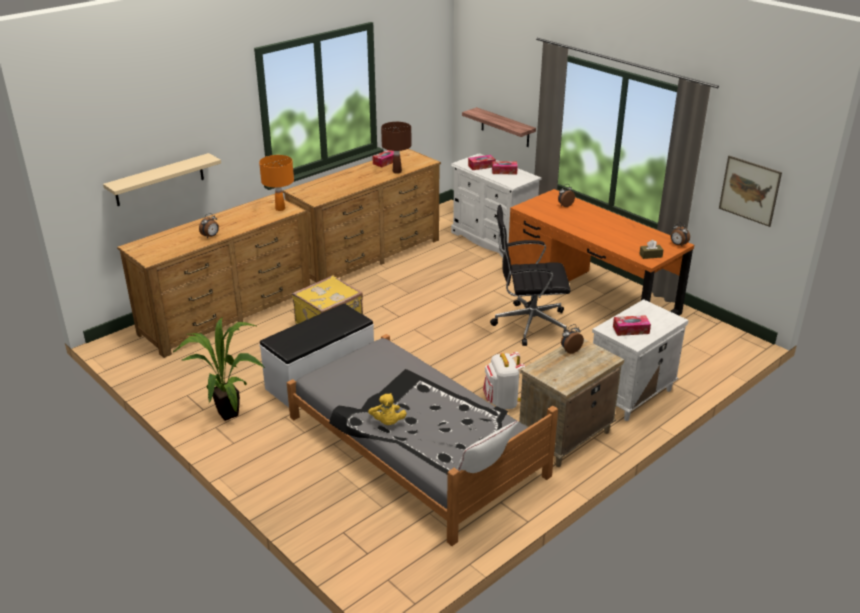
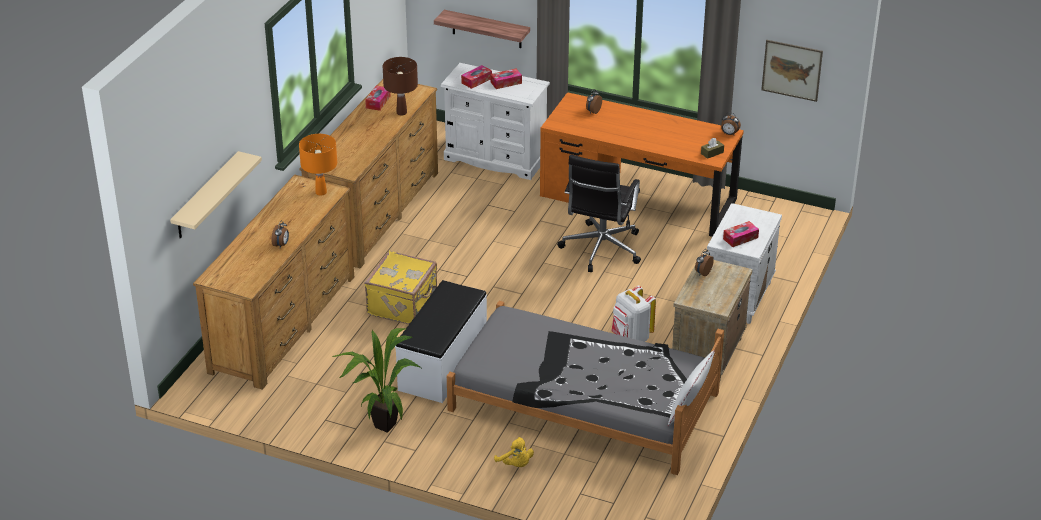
camera: 25 degrees left, 5 degrees up
(387, 422) = (574, 386): yellow plush toy -> yellow plush toy (515, 464)
(528, 324) = (600, 249): black office chair -> black office chair turned 45 degrees counterclockwise

